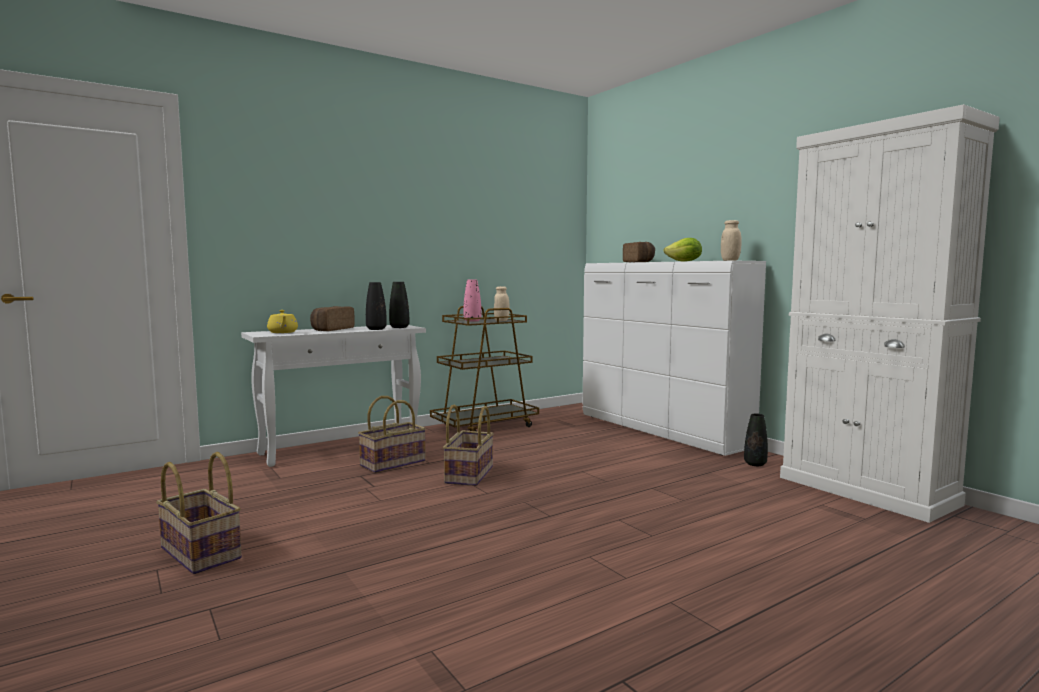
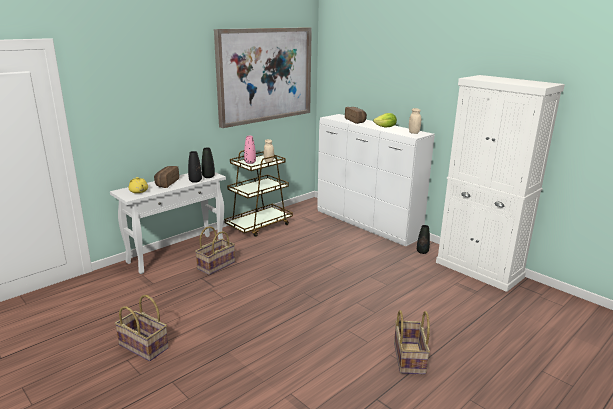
camera: 10 degrees left, 15 degrees up
(468, 474) = (265, 272): basket -> basket (408, 358)
(503, 200) = (265, 75): none -> picture

